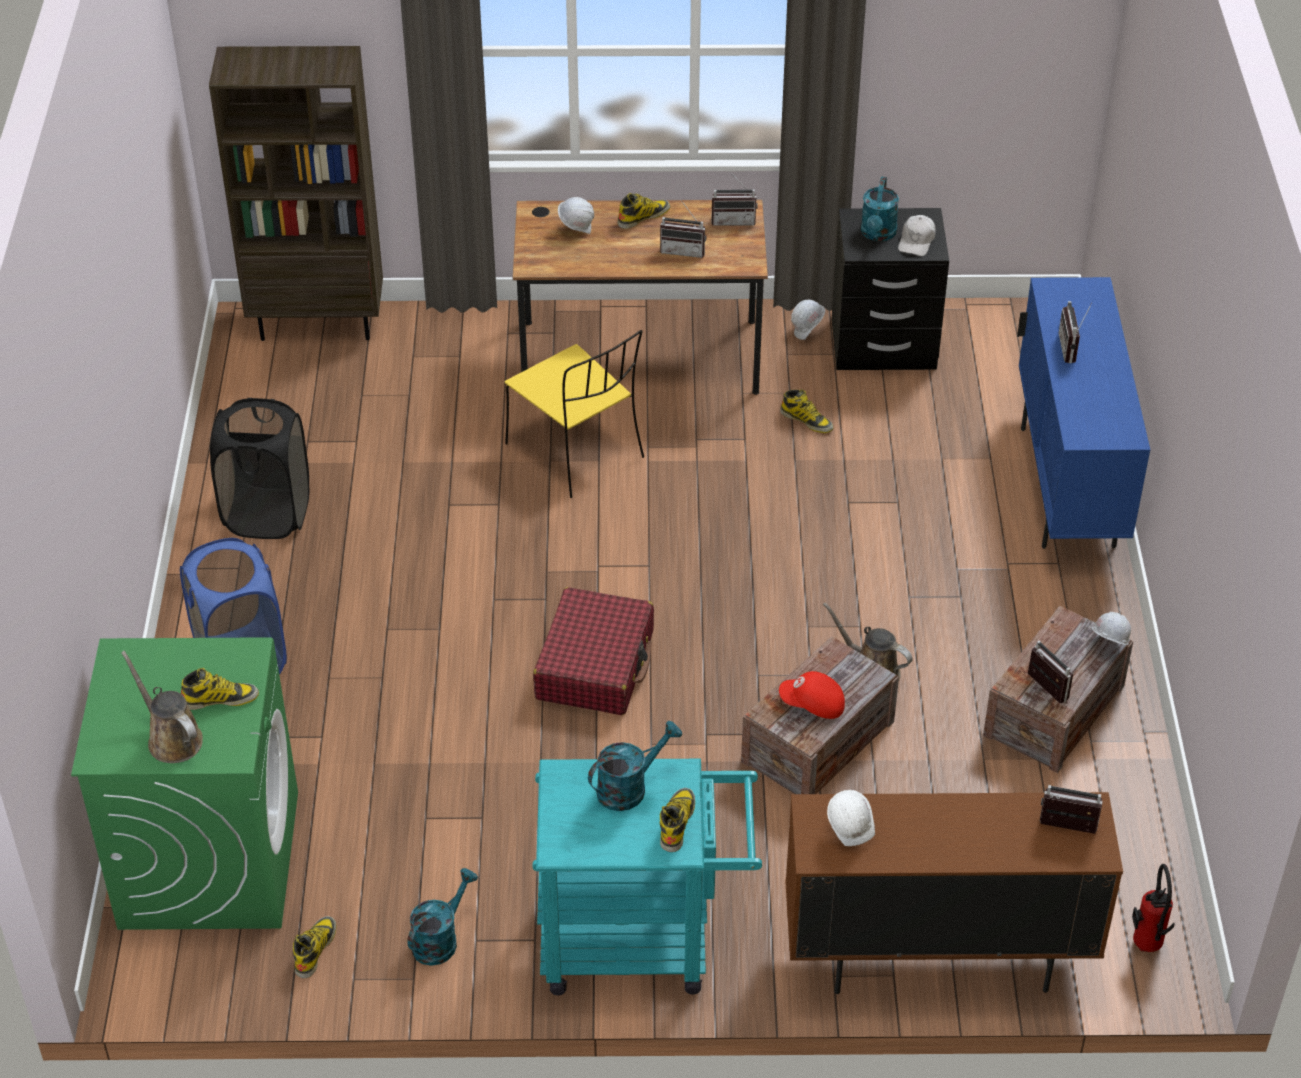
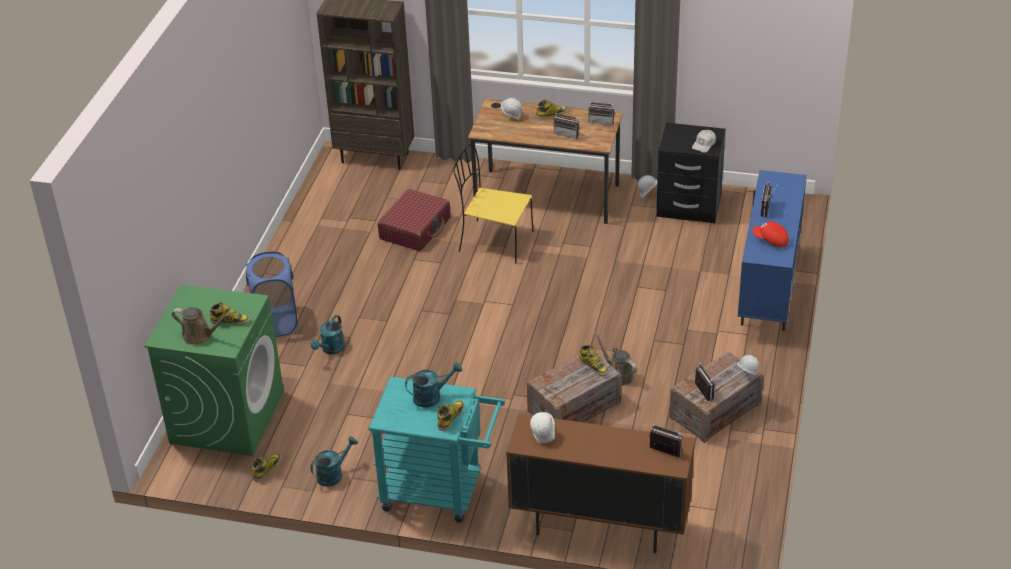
camera: 15 degrees right, 5 degrees down
(171, 738) = (199, 336): brown watering can -> brown watering can turned 135 degrees clockwise
(267, 514) = (315, 251): black laundry basket -> none
(577, 452) = (494, 241): yellow chair -> yellow chair turned 135 degrees clockwise
(595, 665) = (465, 351): red suitcase -> red suitcase (415, 228)
(807, 420) = (629, 241): boot -> boot (594, 366)
(812, 705) = (567, 382): red cap -> red cap (770, 240)
(878, 234) = (683, 138): turquoise watering can -> turquoise watering can (331, 349)
(1146, 948) = (721, 540): fire extinguisher -> none

